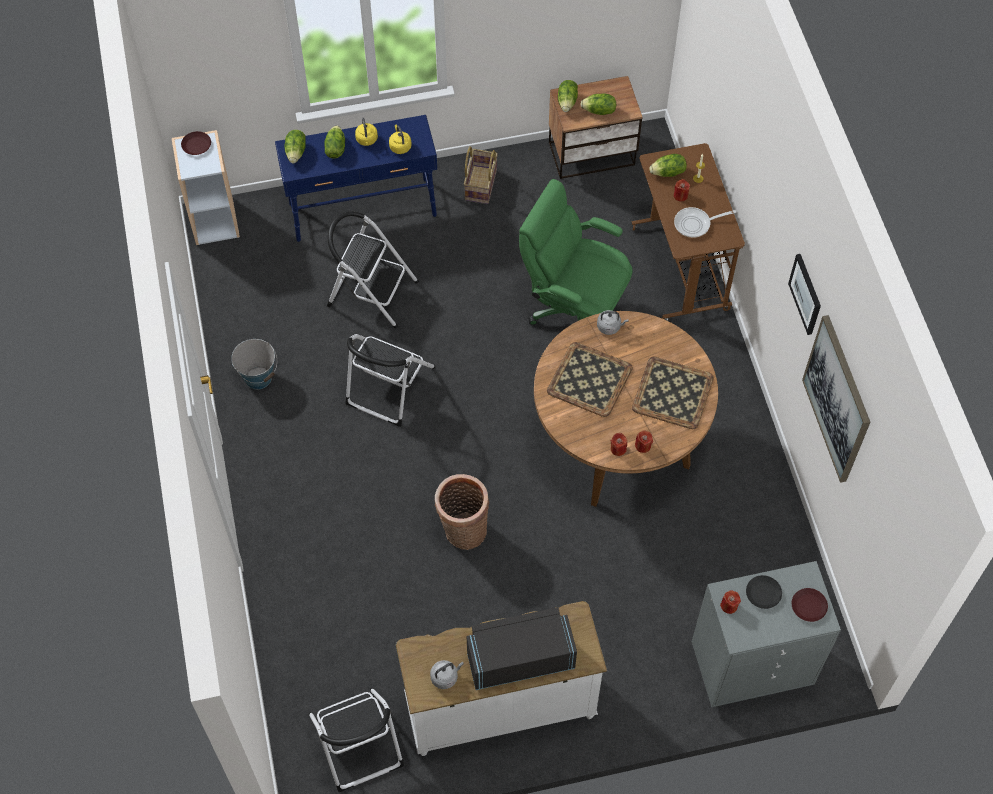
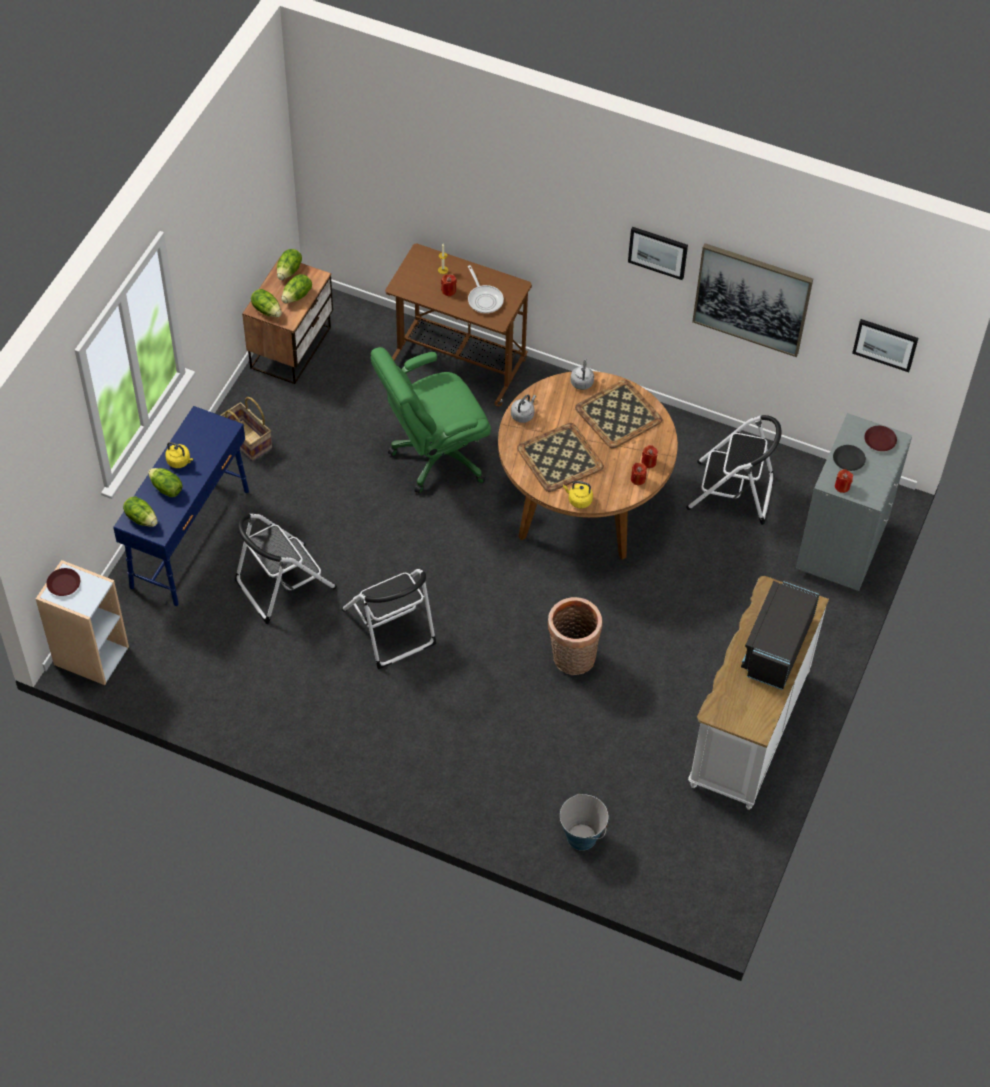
camera: 55 degrees left, 5 degrees down
(258, 377) = (293, 718): bucket -> bucket (581, 836)
(357, 743) = (703, 849): step ladder -> step ladder (733, 494)
(400, 146) = (209, 442): yellow kettle -> yellow kettle (578, 500)
(445, 677) = (754, 704): grey kettle -> grey kettle (582, 381)
(668, 173) = (419, 284): lettuce -> lettuce (289, 271)
(695, 224) = (484, 299): frying pan -> frying pan turned 45 degrees counterclockwise
(889, 536) = (885, 344): none -> picture

